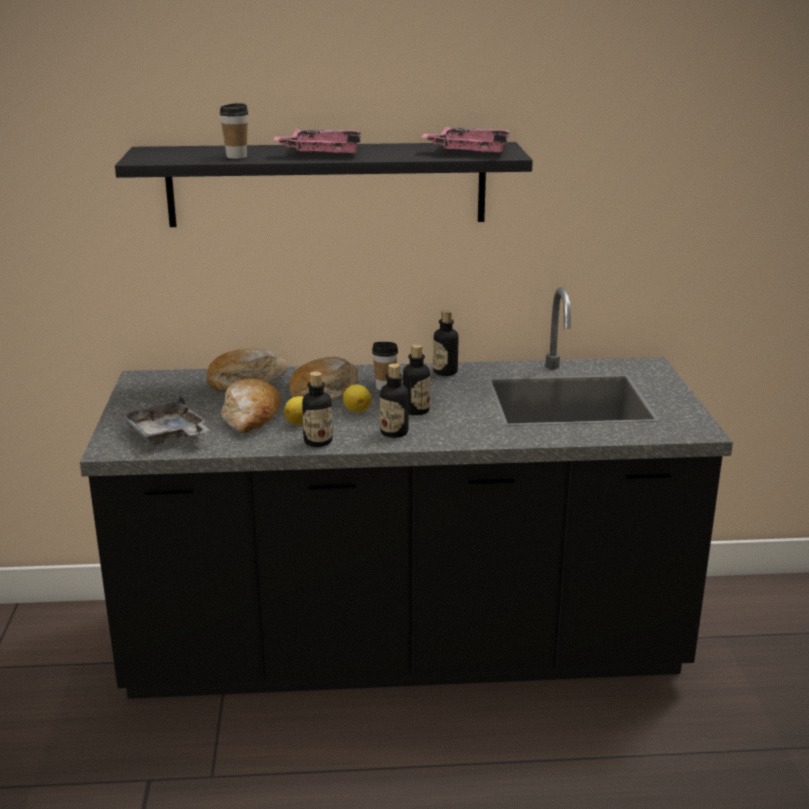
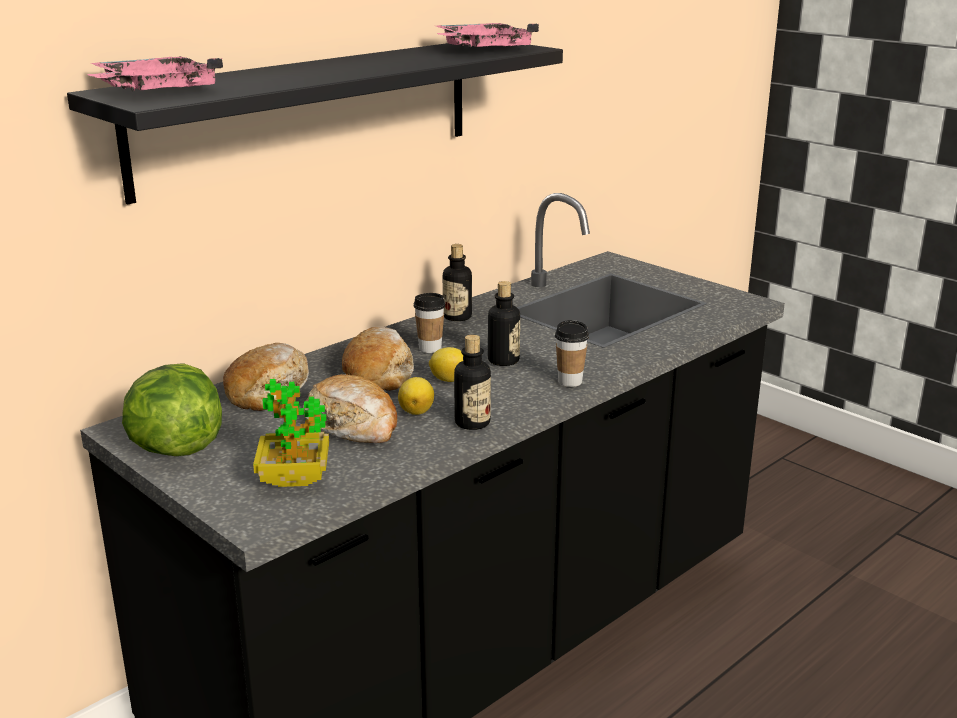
camera: 40 degrees left, 0 degrees up
(144, 397) = (175, 448): none -> lettuce
(167, 435) = (294, 478): grey tray -> potted plant
(236, 156) = (260, 83): cup -> cup (570, 381)
(323, 152) = (343, 68): pink tray -> pink tray (154, 91)
(394, 432) = (525, 387): bottle -> none

